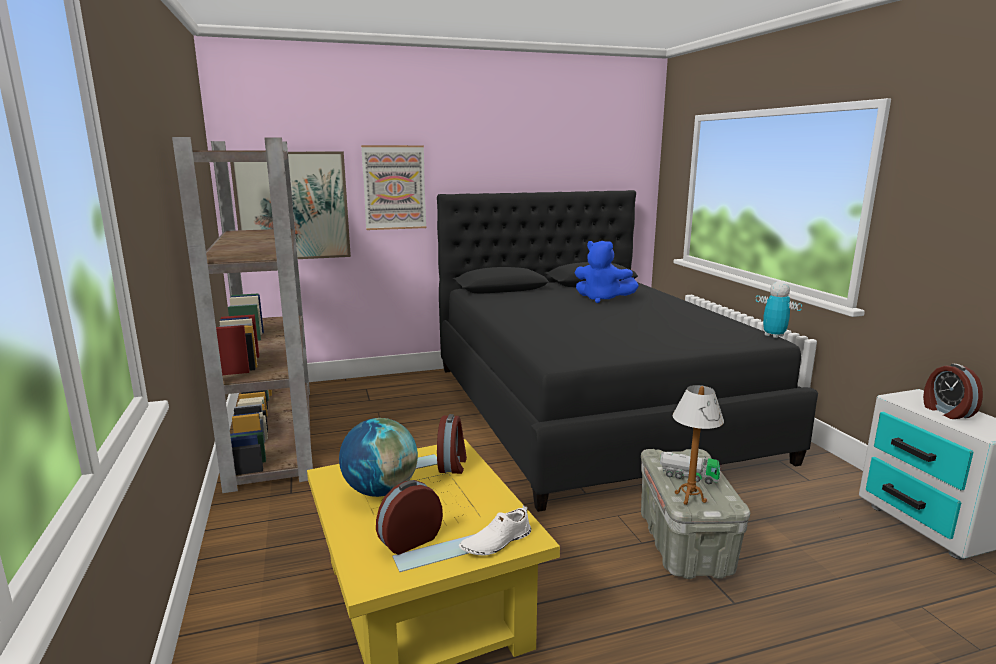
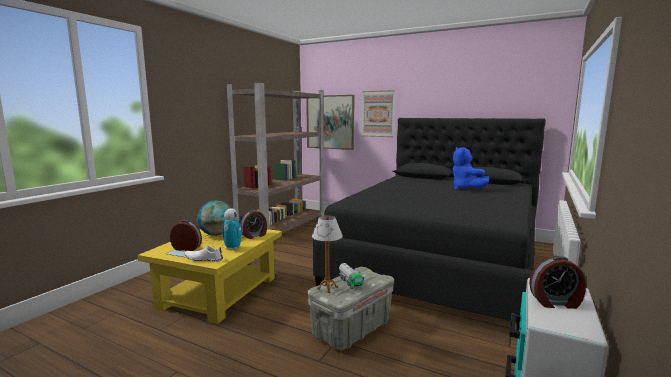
camera: 45 degrees right, 5 degrees down
(773, 336) = (518, 223): toy robot -> toy robot (233, 248)
(946, 412) = (555, 302): alarm clock -> alarm clock turned 120 degrees counterclockwise

